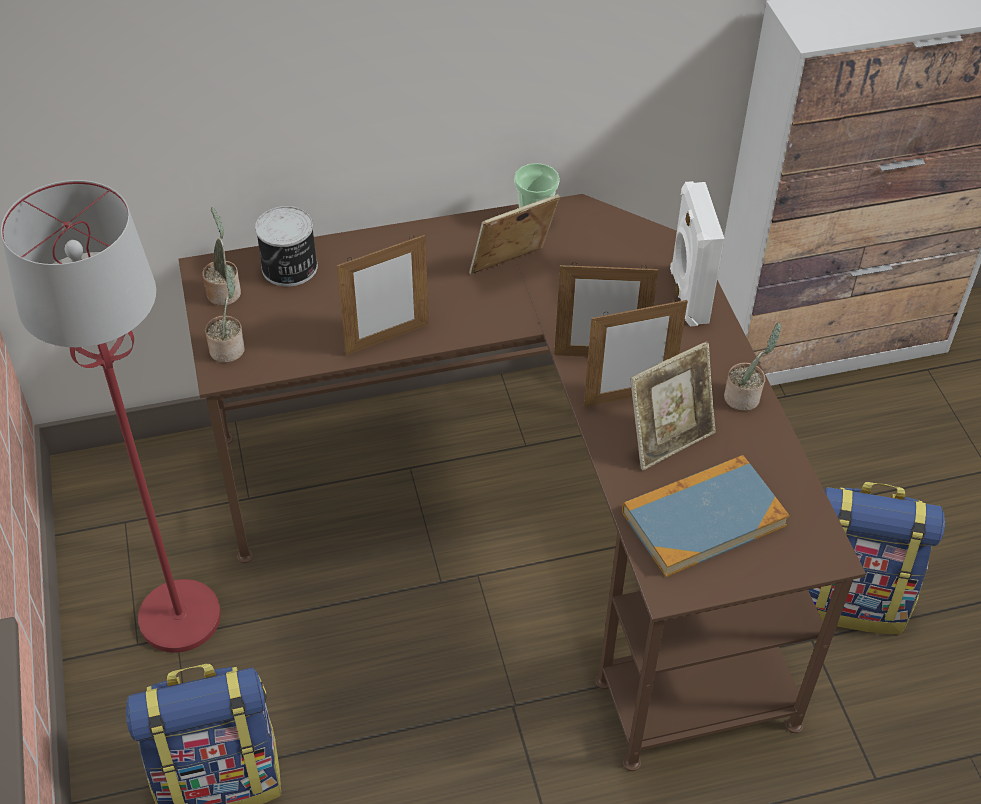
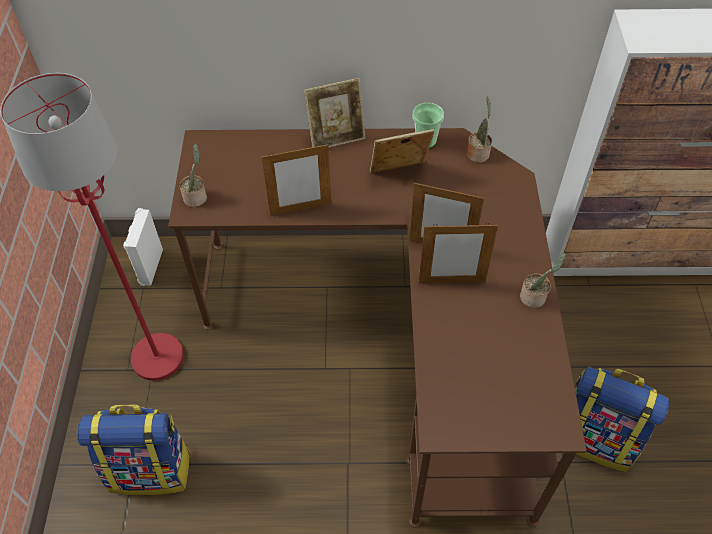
camera: 15 degrees right, 5 degrees up
(224, 292) = (206, 157): potted plant -> potted plant (478, 153)
(290, 268) = (253, 148): can -> none
(668, 440) = (471, 318): picture frame -> picture frame (336, 138)
(687, 296) = (515, 214): white speaker -> white speaker (150, 267)
(703, 519) = (478, 383): book -> none

